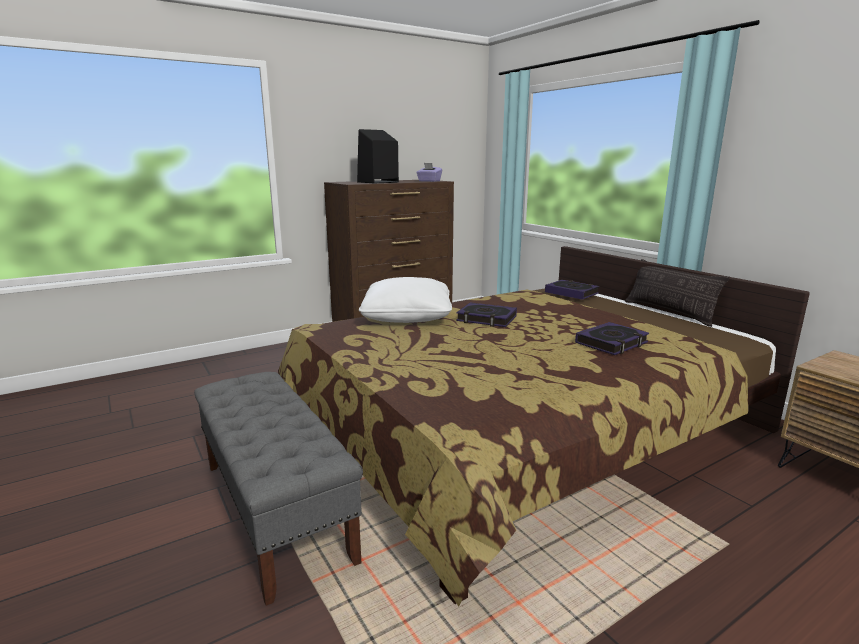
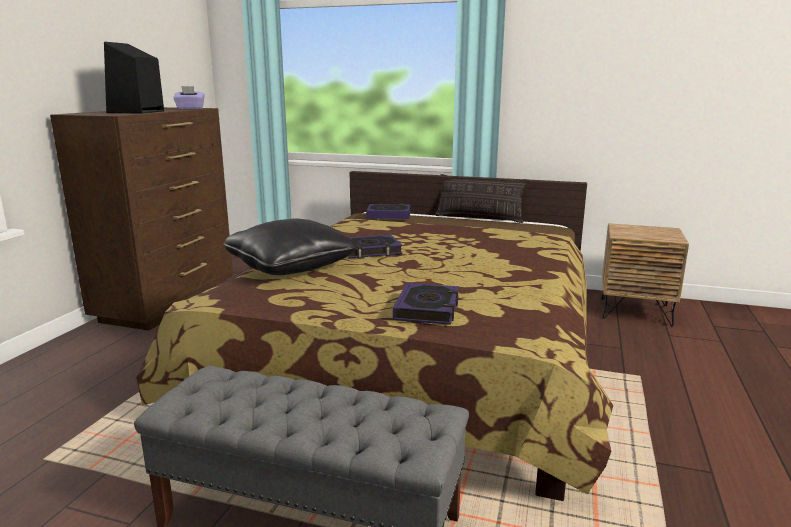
camera: 40 degrees left, 0 degrees up
(407, 317) = (291, 266): white pillow -> black pillow
(611, 343) = (499, 248): book -> book (427, 309)

